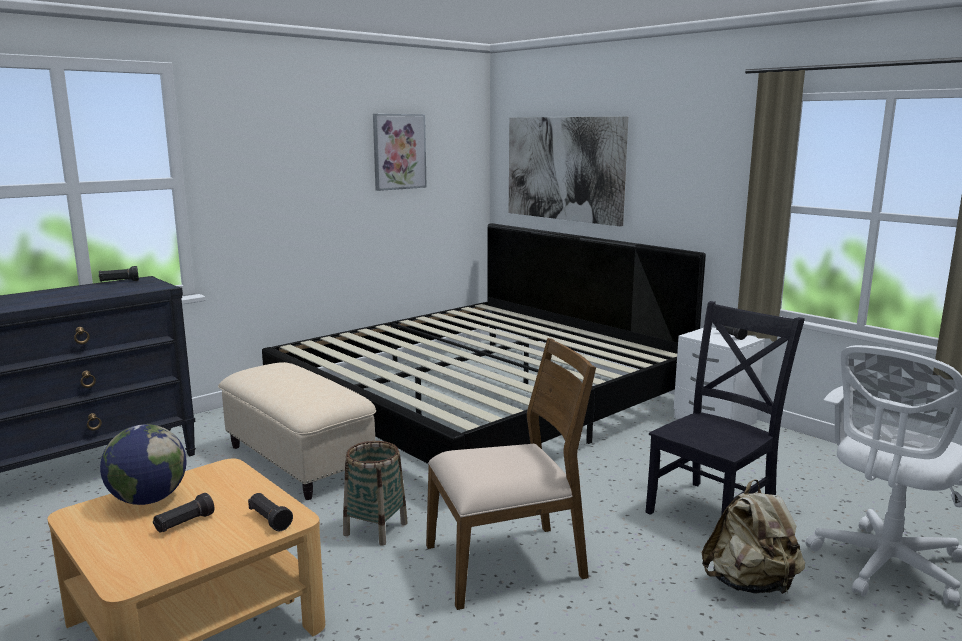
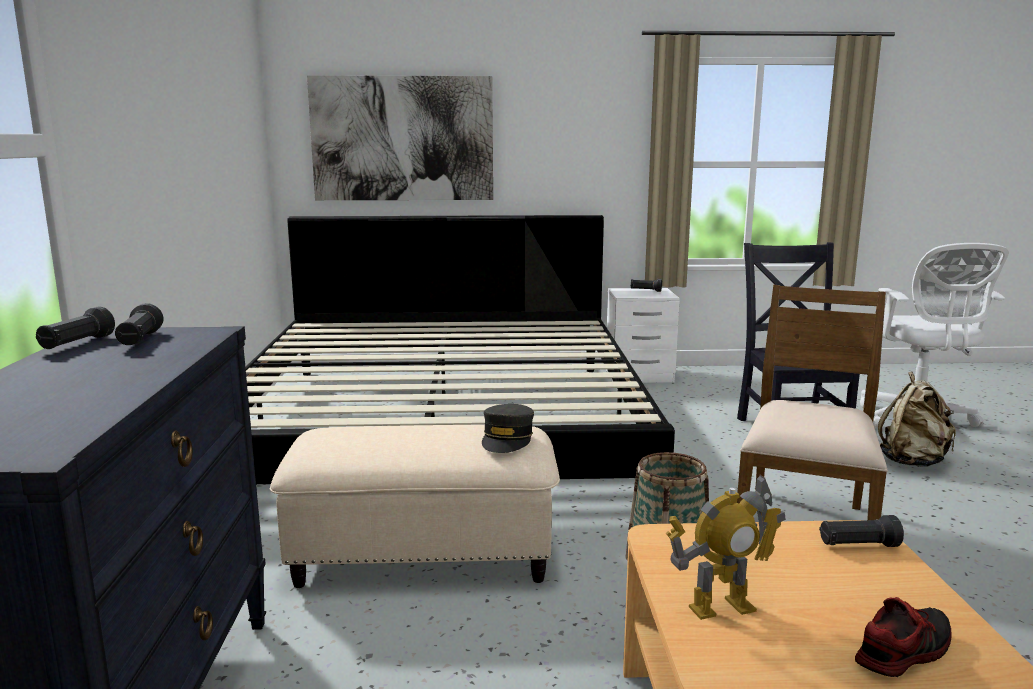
camera: 50 degrees left, 0 degrees up
(130, 553) = (903, 651): none -> shoe
(148, 500) = (721, 607): globe -> toy robot
(184, 524) = (829, 597): black flashlight -> black flashlight (139, 340)
(316, 397) = (507, 439): none -> grey cap
(399, 151) = (219, 113): picture -> none

